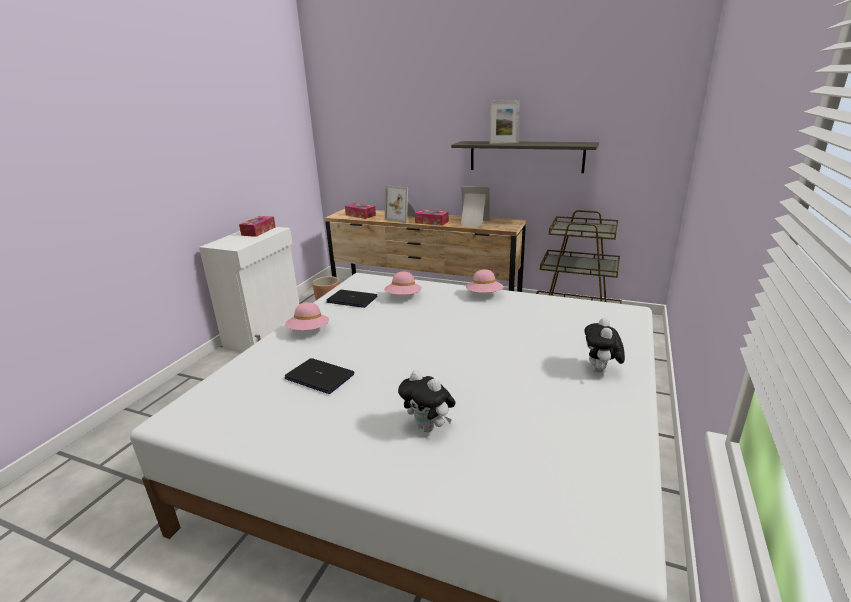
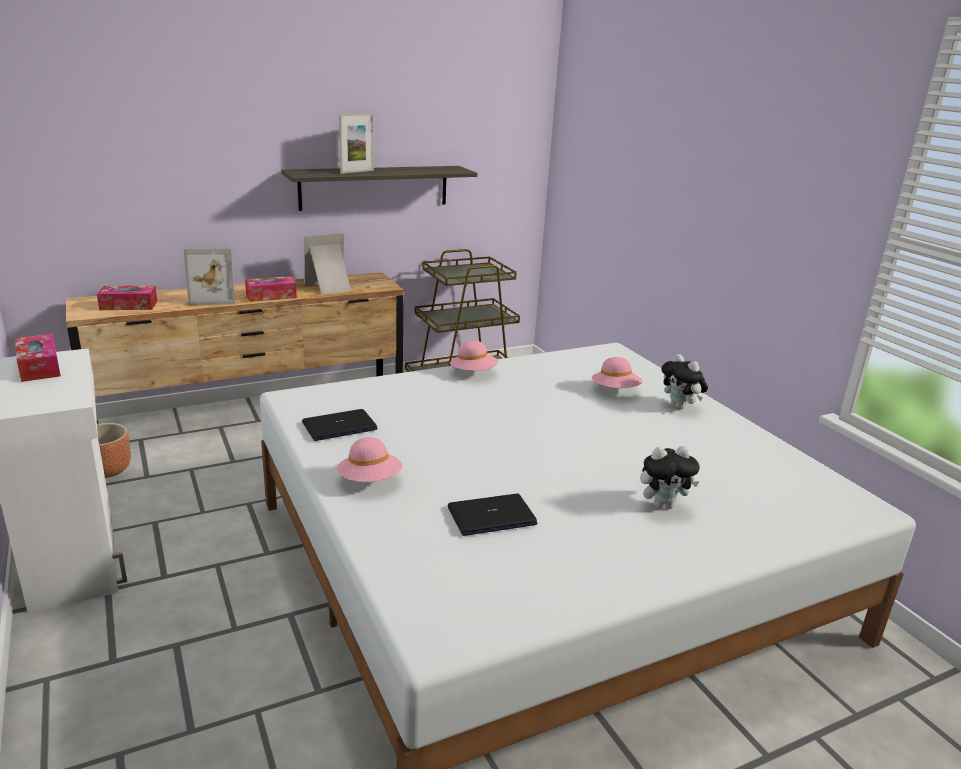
camera: 50 degrees left, 0 degrees up
(403, 297) = (395, 402): pink hat -> pink hat (615, 390)

